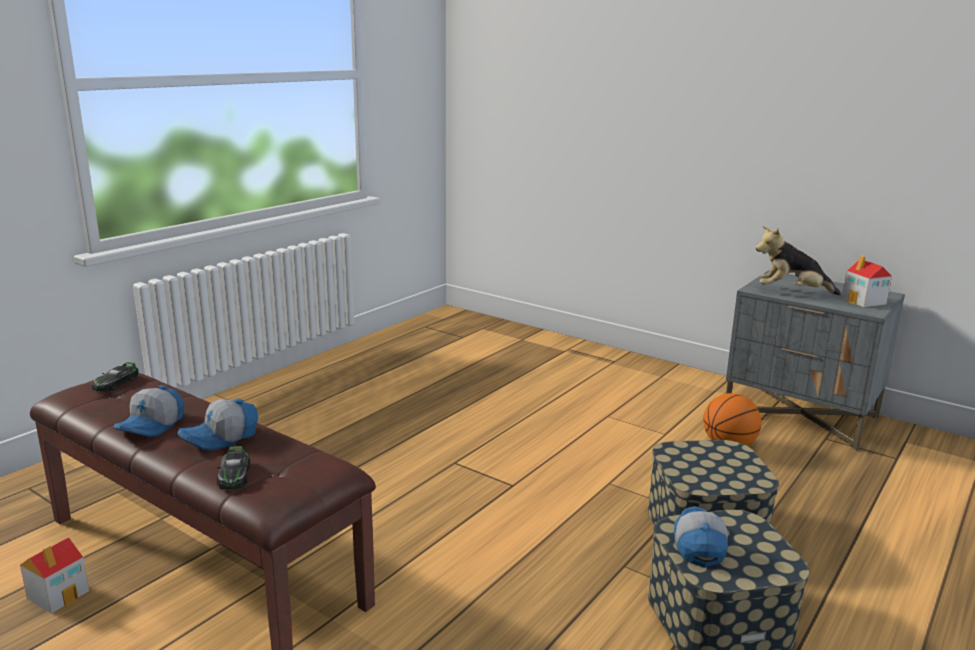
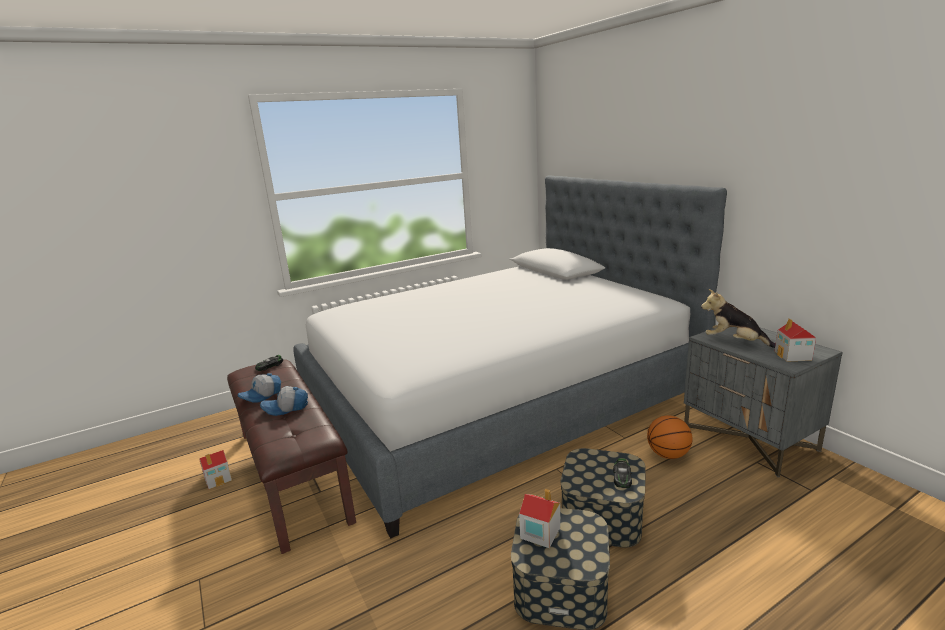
camera: 25 degrees right, 0 degrees up
(234, 475) = (271, 433): toy car -> toy car (622, 477)
(465, 412) = (498, 401): none -> bed
(697, 544) = (539, 532): cap -> toy house

